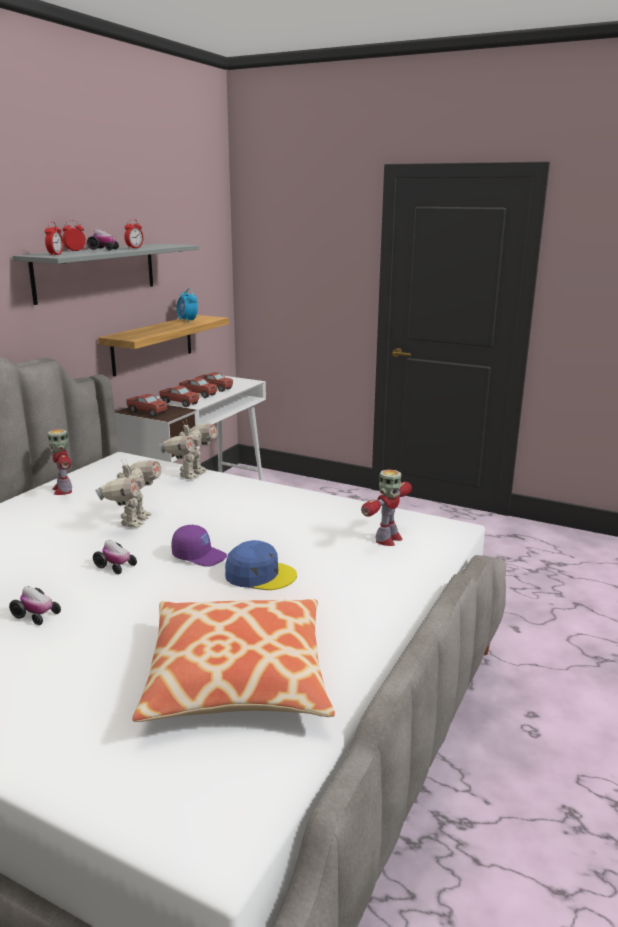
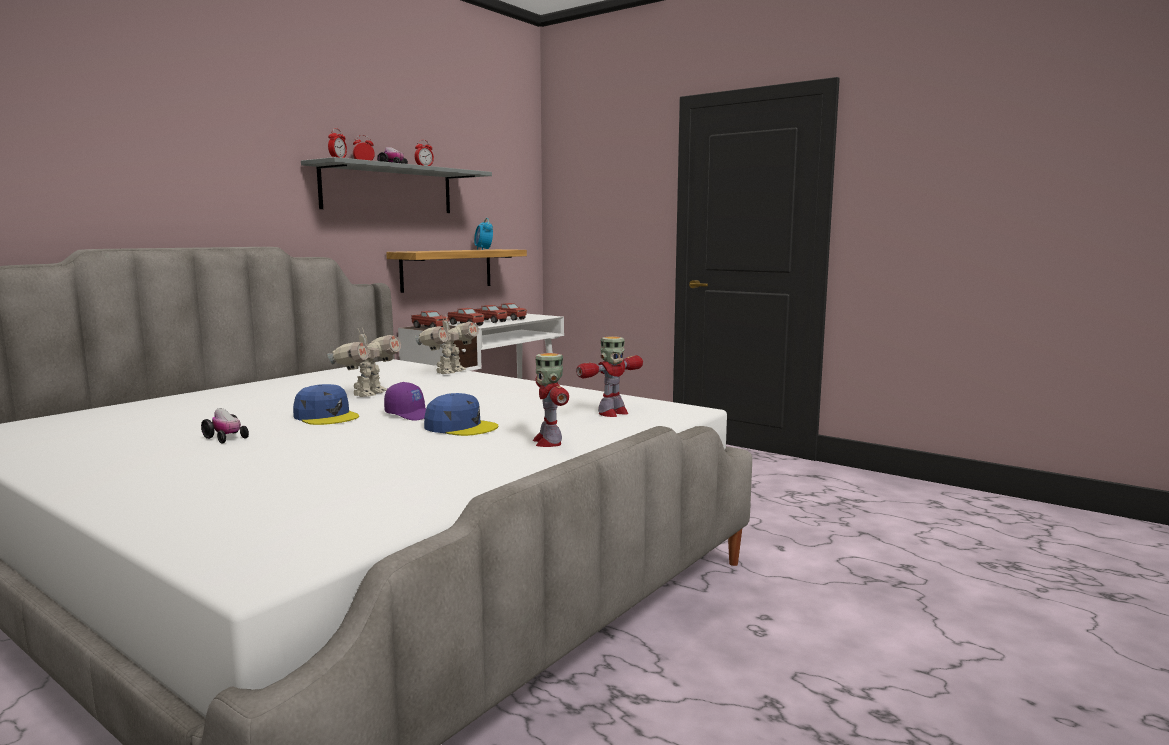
camera: 10 degrees right, 10 degrees down
(63, 490) = (320, 376): toy robot -> toy robot (548, 442)
(116, 566) = (326, 416): toy car -> blue cap
(238, 676) = (380, 480): pillow -> none

